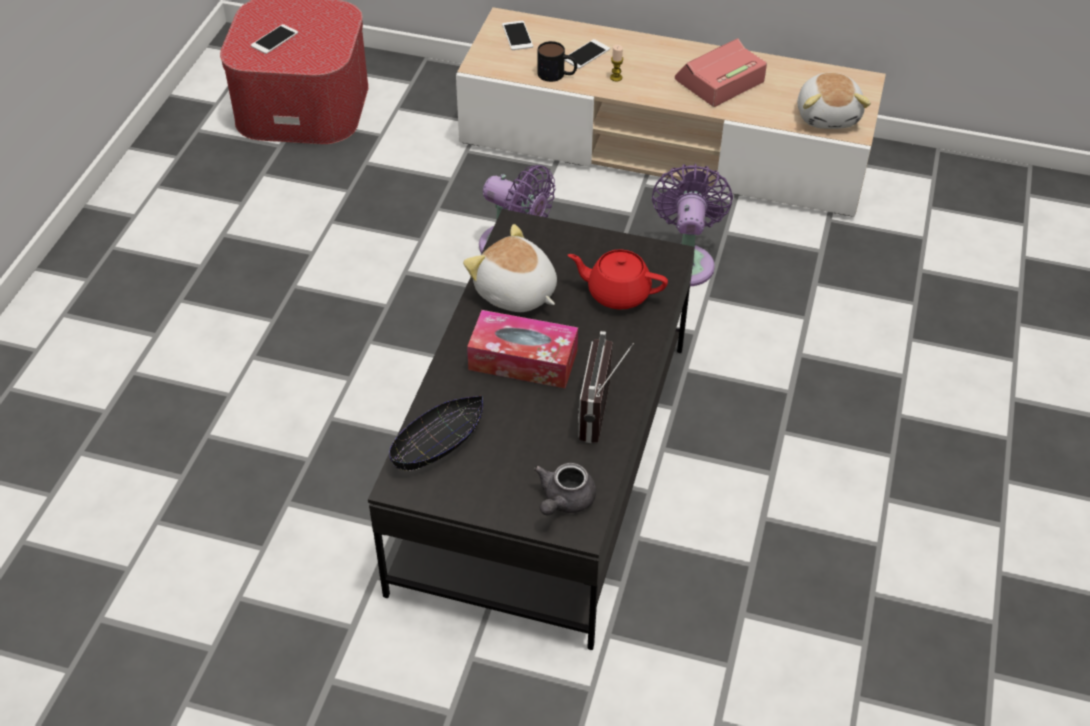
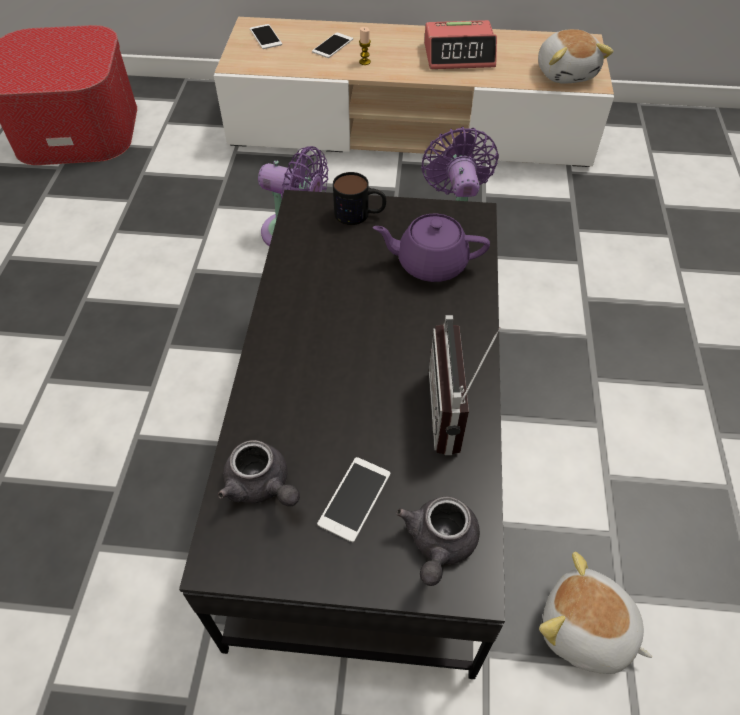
camera: 10 degrees left, 5 degrees up
(274, 39) = (33, 63): phone -> phone (354, 498)
(438, 443) = (262, 486): black bowl -> grey teapot
(515, 293) = (318, 279): plush toy -> plush toy (585, 631)
(523, 360) = (344, 358): tissue box -> none
(557, 75) = (309, 65): mug -> mug (360, 214)
(617, 293) = (430, 263): red teapot -> purple teapot
(719, 81) = (459, 55): alarm clock -> alarm clock turned 135 degrees counterclockwise

